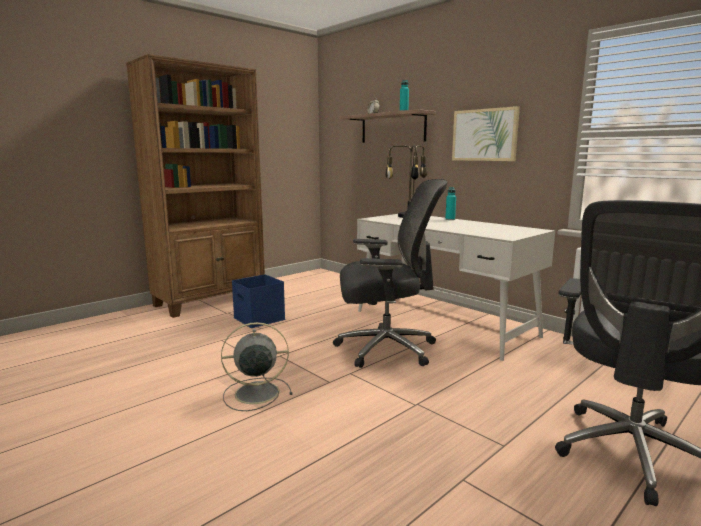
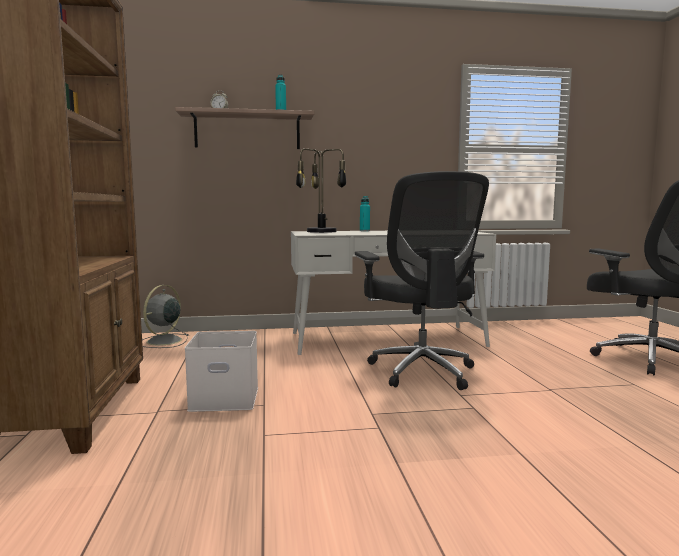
camera: 55 degrees left, 5 degrees down
(255, 393) = (469, 448): grey fan -> grey fan (163, 341)
(258, 318) = (223, 399): blue storage box -> white storage box
(385, 350) = (420, 370): office chair -> office chair turned 135 degrees clockwise
(484, 135) = (373, 145): picture -> none

